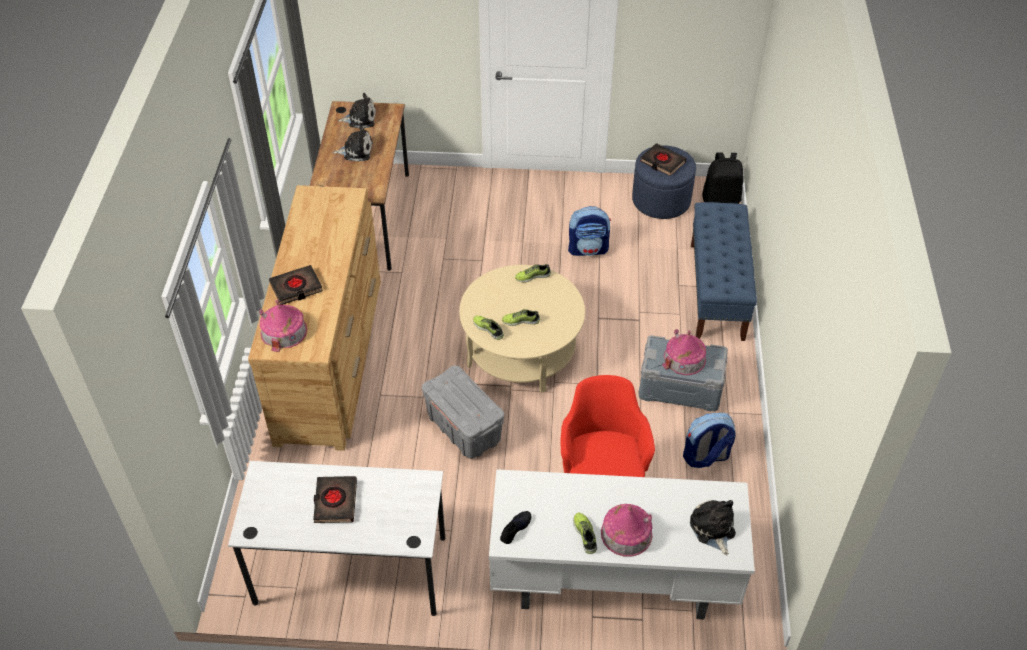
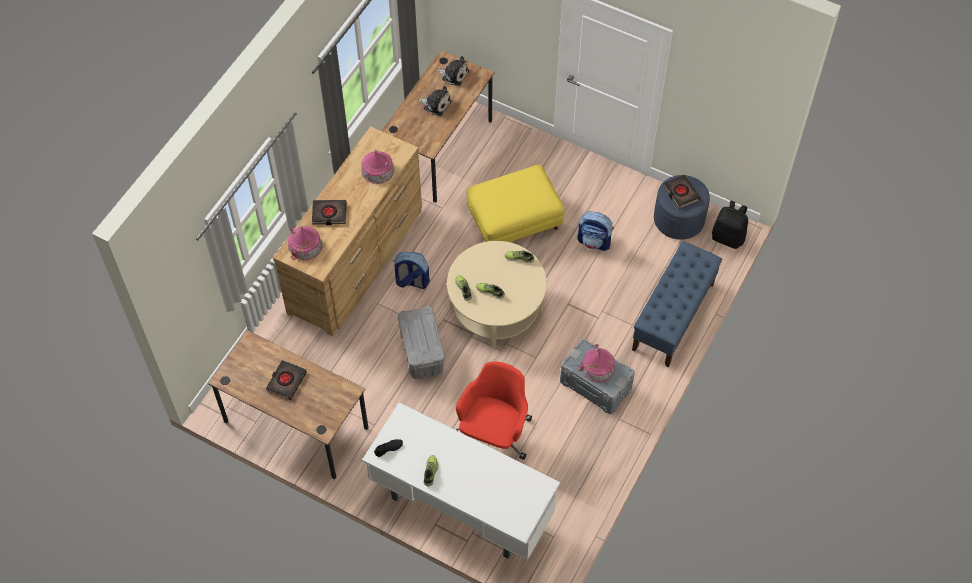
camera: 25 degrees right, 10 degrees up
(351, 570) = (296, 424): white desk -> brown desk
(490, 259) = (514, 222): none -> yellow ottoman
(626, 533) = (457, 482): toy house -> toy house (377, 170)
(705, 457) = (581, 446): backpack -> backpack (411, 281)
(713, 529) = (515, 504): plush toy -> none

